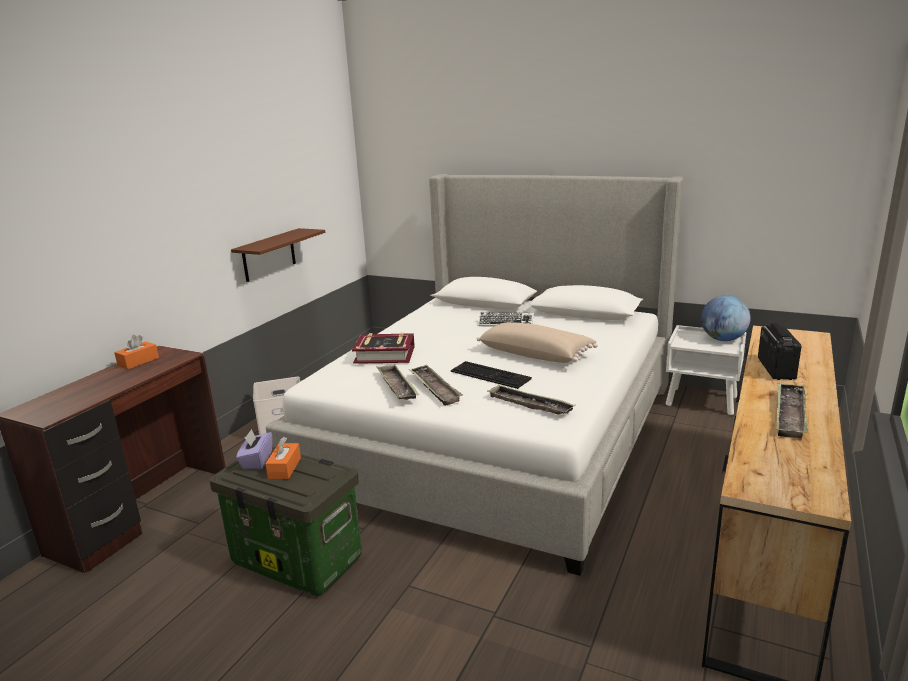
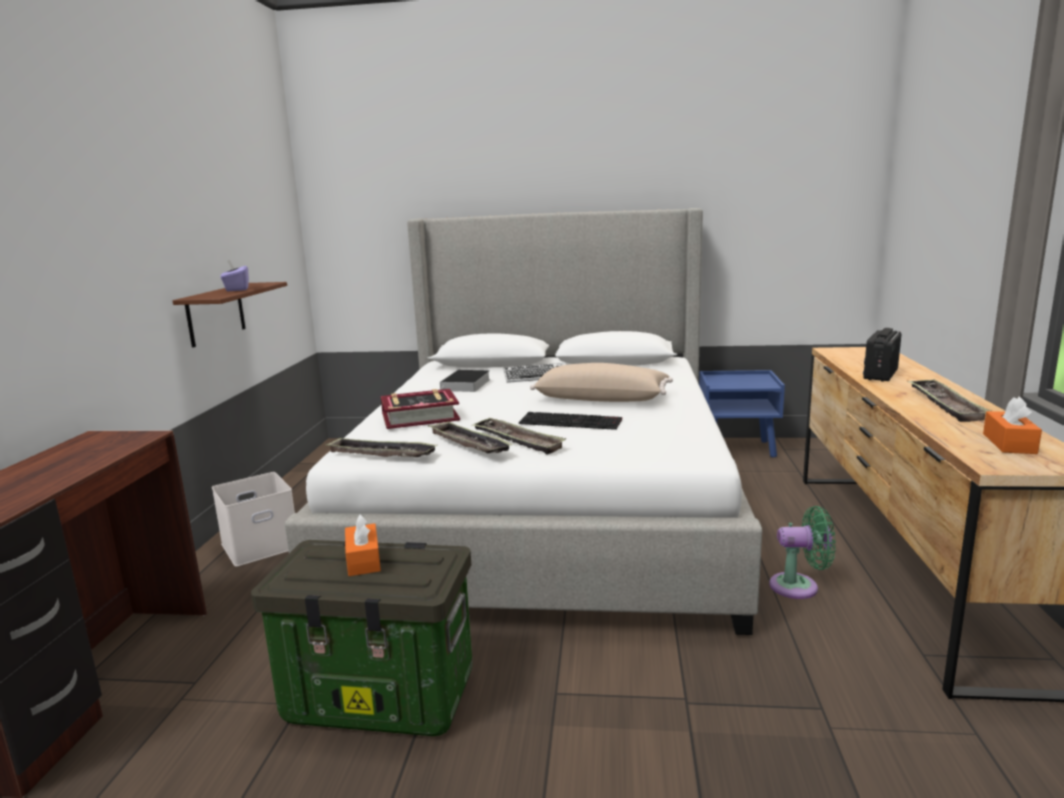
camera: 20 degrees left, 5 degrees down
(138, 362) = (70, 450): orange tissue box -> orange tissue box (1009, 443)
(257, 461) = (313, 559): purple tissue box -> purple tissue box (236, 289)
(444, 325) = (465, 385): none -> book
(529, 405) = (646, 441): tray -> tray (381, 454)
(653, 543) = (799, 586): none -> green fan
(702, 401) = (737, 449): white nightstand -> blue nightstand
(723, 339) = (754, 378): globe -> none
(776, 368) = (880, 374): radio -> radio turned 135 degrees counterclockwise

